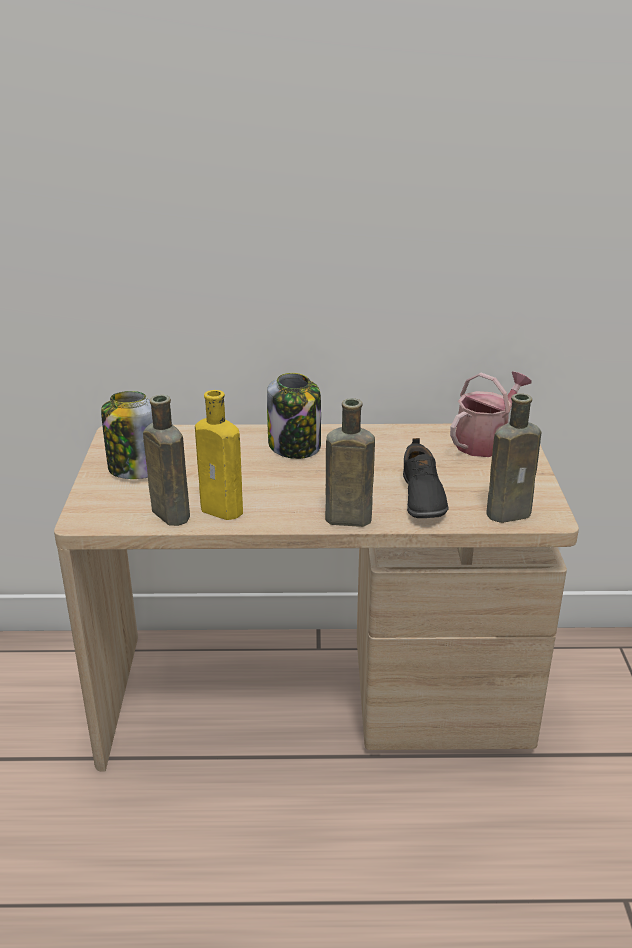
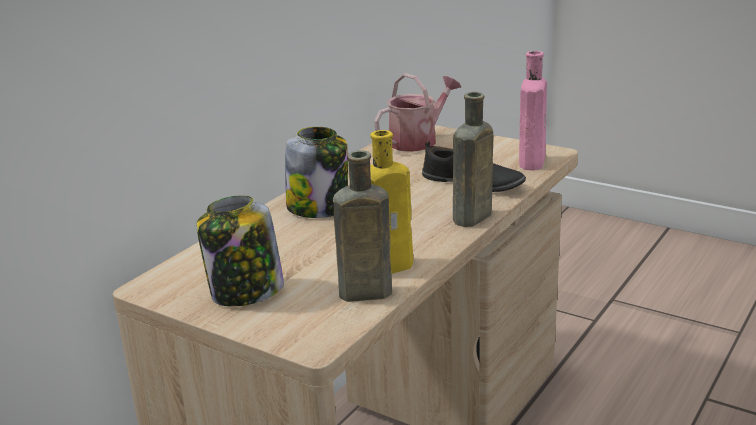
camera: 55 degrees left, 5 degrees down
(485, 441) = (418, 140): watering can -> watering can turned 60 degrees clockwise
(511, 513) = (532, 161): brown bottle -> pink bottle

